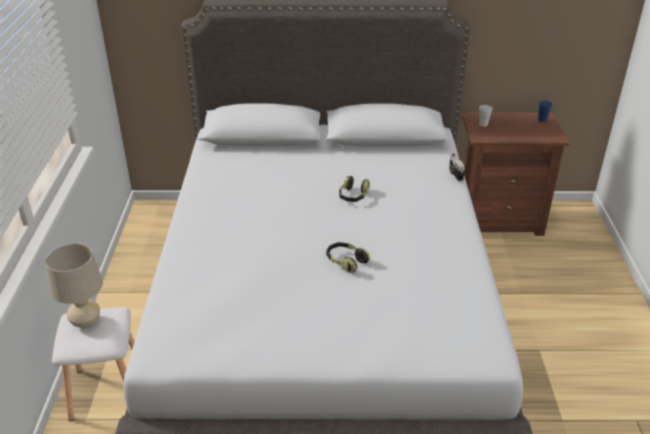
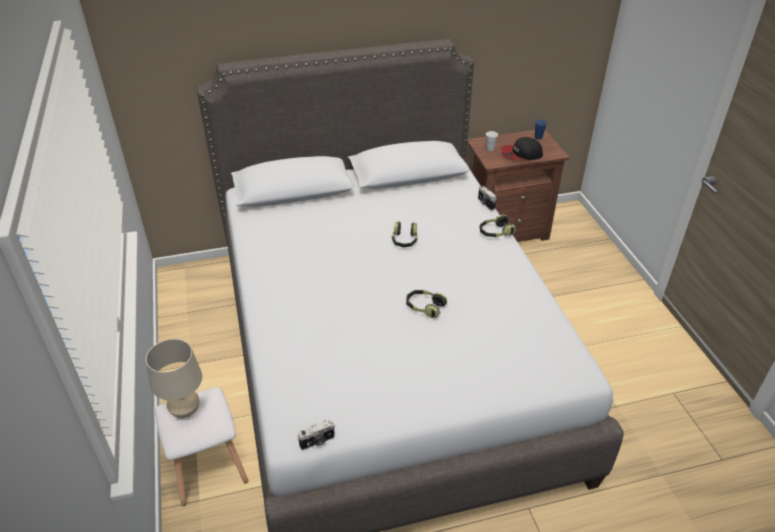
camera: 15 degrees left, 5 degrees up
(178, 367) = (317, 442): none -> camera
(453, 203) = (495, 232): none -> headphones
(516, 133) = (521, 154): none -> cap

